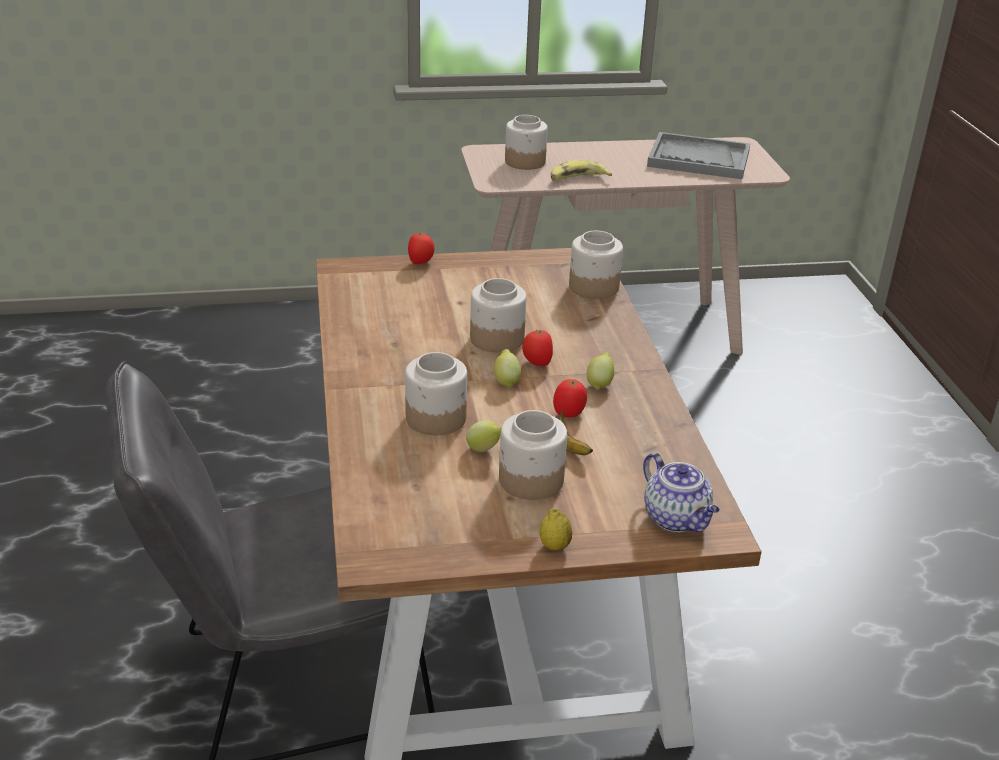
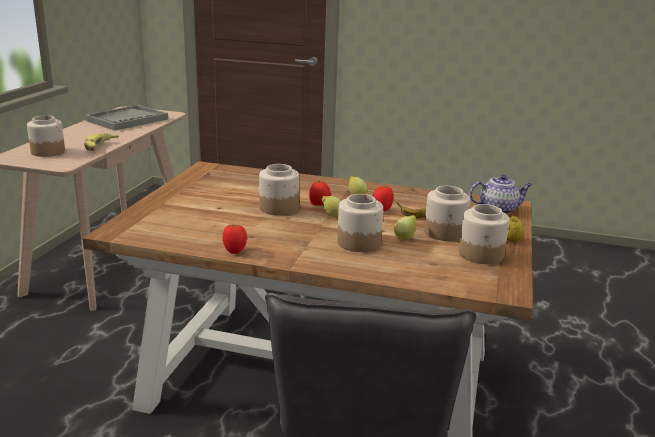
camera: 65 degrees left, 10 degrees down
(421, 262) = (146, 207): tomato -> tomato (235, 251)
(593, 287) = (246, 173): jar -> jar (481, 255)

